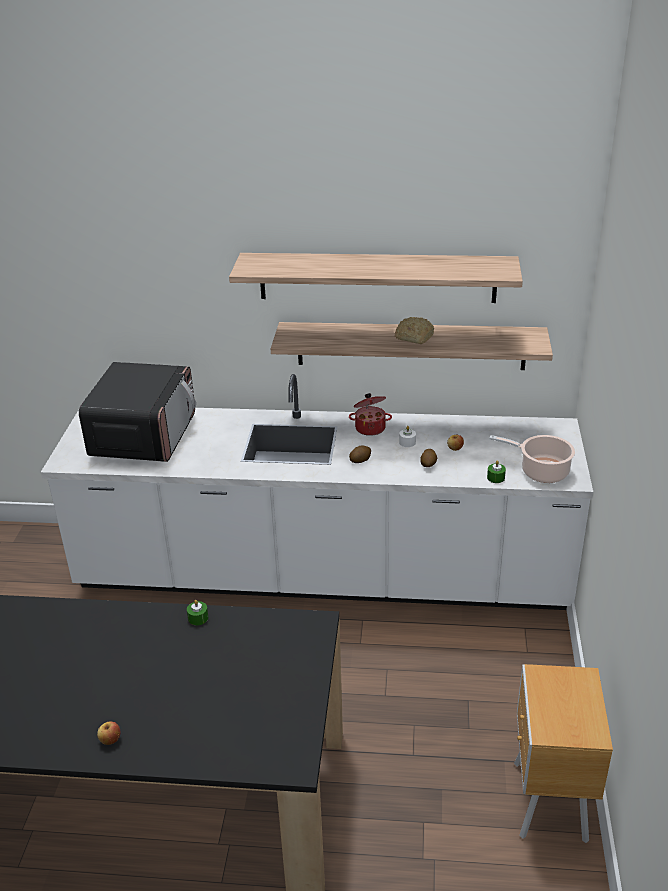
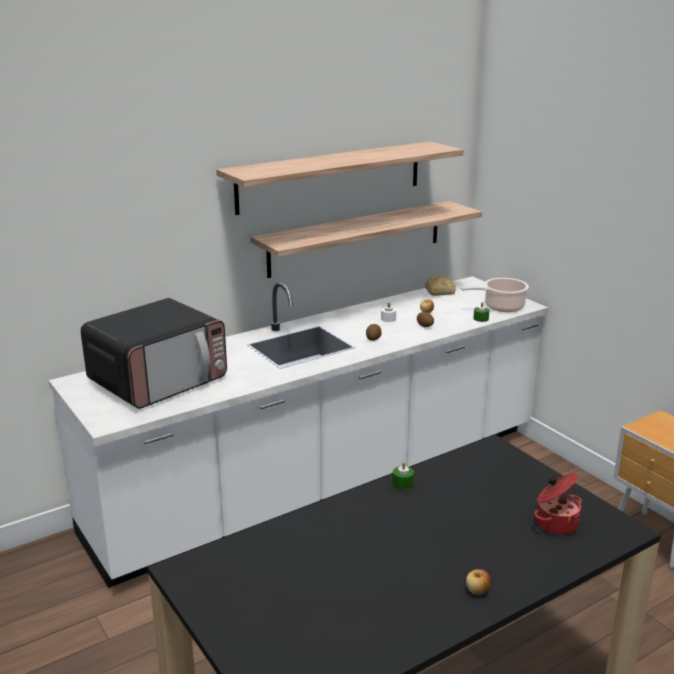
camera: 40 degrees left, 10 degrees down
(144, 436) = (159, 380): microwave -> microwave turned 75 degrees clockwise
(370, 428) = (346, 319): cooking pot -> cooking pot (555, 523)
(413, 337) = (374, 222): bread -> bread (439, 292)

